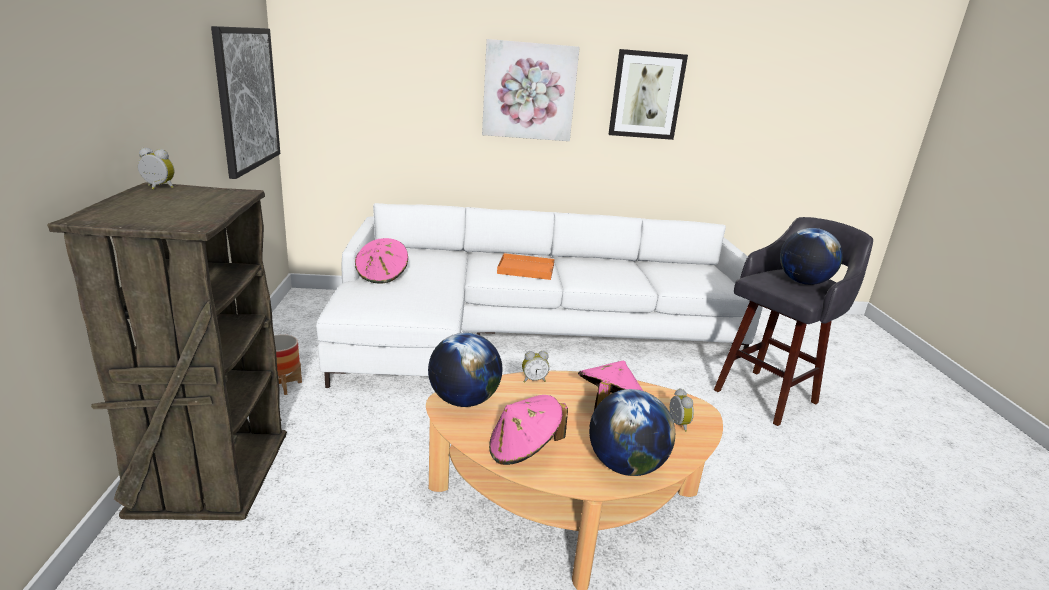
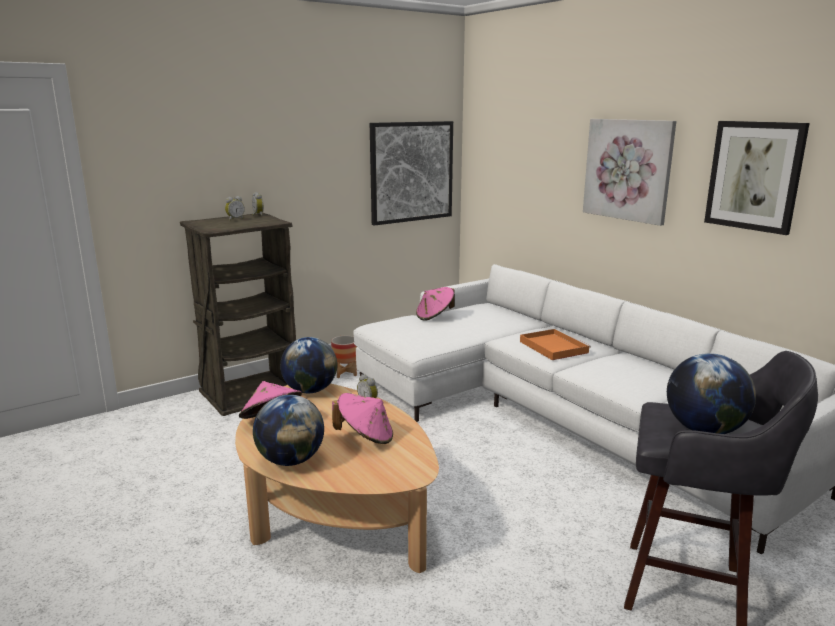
camera: 60 degrees right, 5 degrees down
(676, 425) = (374, 469): alarm clock -> alarm clock (235, 219)

